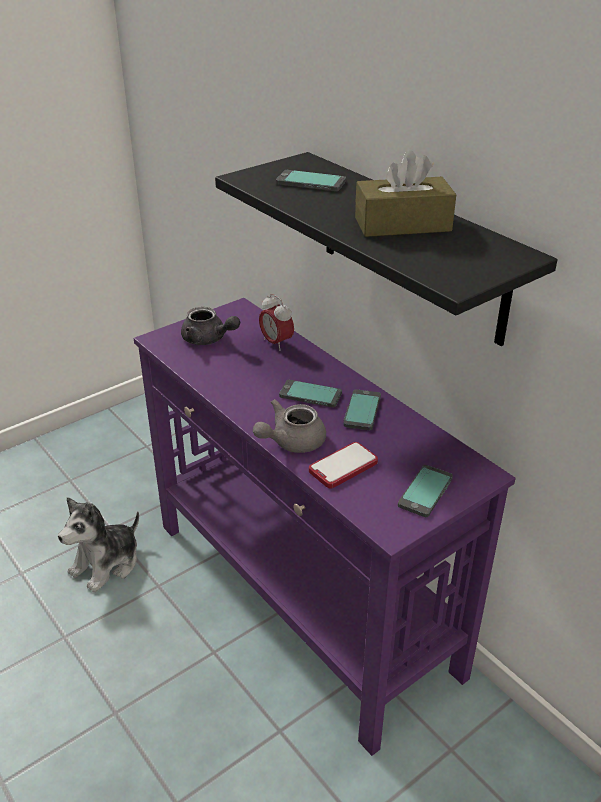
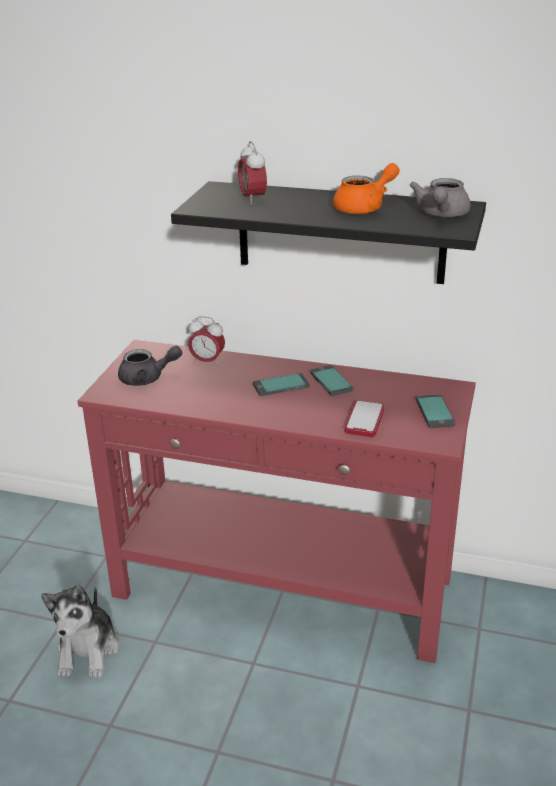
camera: 35 degrees left, 5 degrees down
(291, 442) = (308, 420): grey teapot -> grey teapot (441, 215)
(302, 598) = (283, 589): purple console table -> red console table
(310, 182) = (253, 199): phone -> alarm clock
(402, 224) = (365, 208): brown tissue box -> orange teapot

